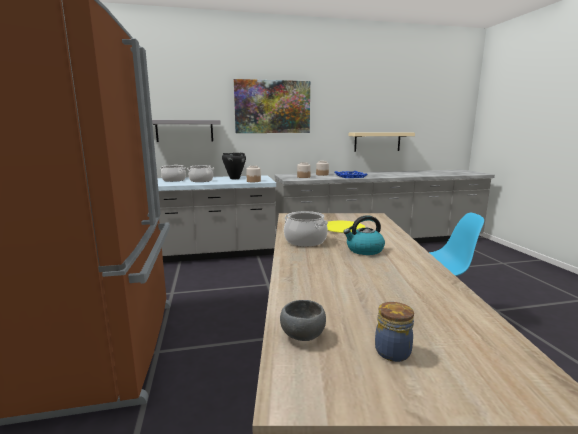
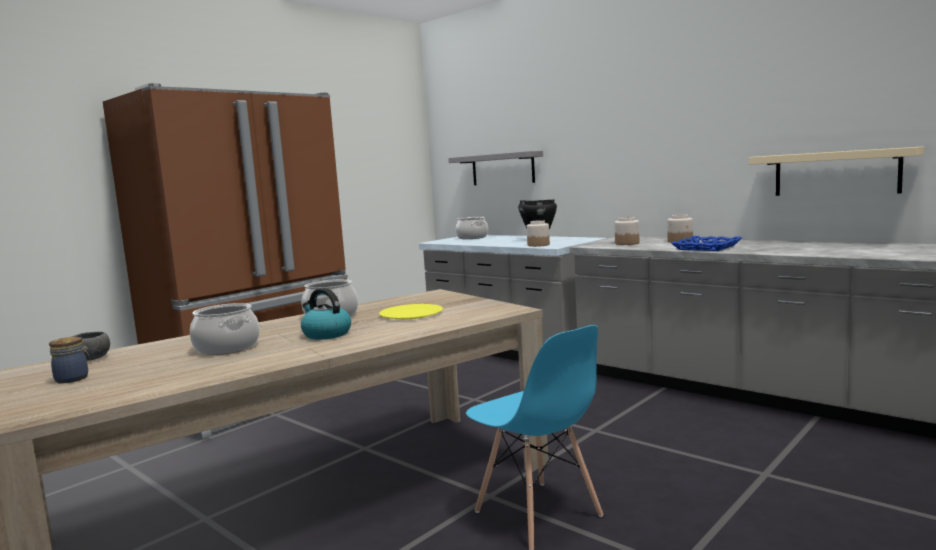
camera: 55 degrees right, 5 degrees down
(201, 180) = (491, 240): cooking pot -> cooking pot (227, 347)
(272, 107) = (615, 121): picture -> none

